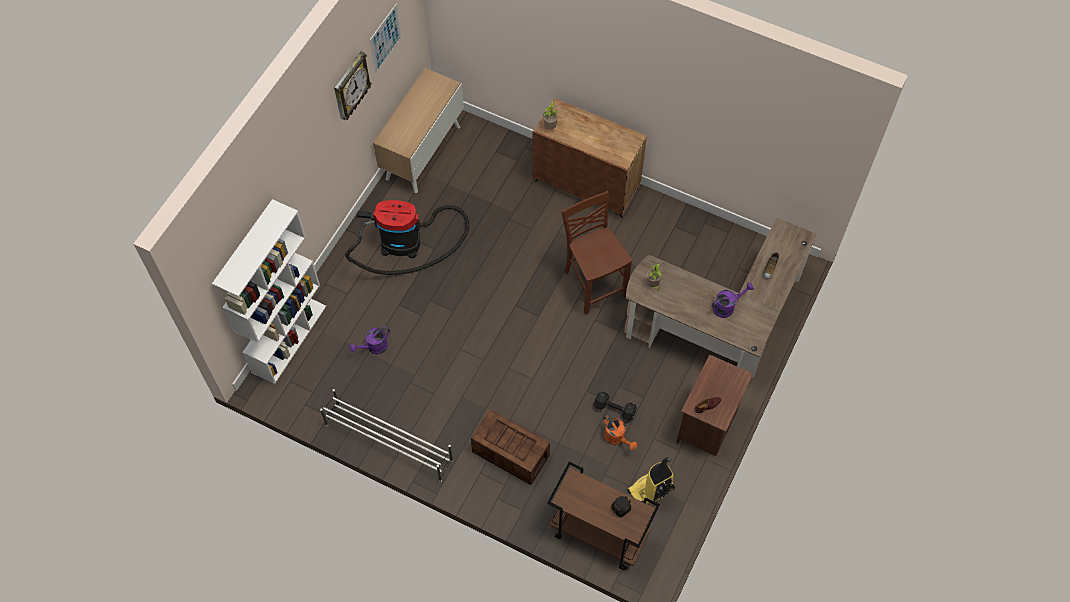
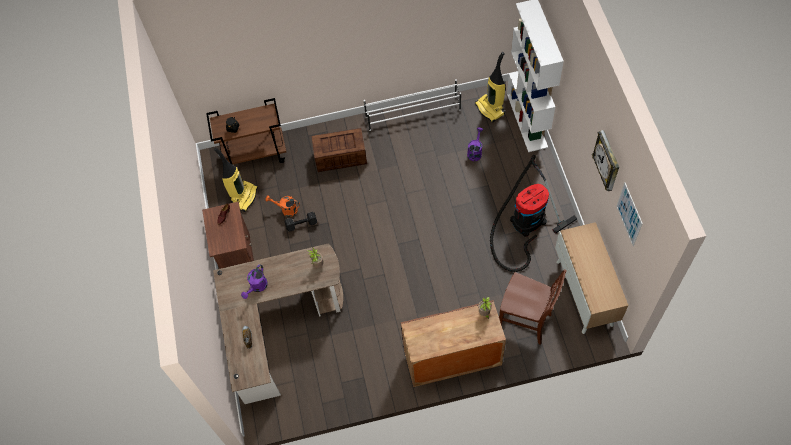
camera: 145 degrees right, 0 degrees up
(308, 381) = (490, 109): none -> vacuum cleaner
(594, 283) = (382, 292): brown chair -> brown chair (525, 322)

